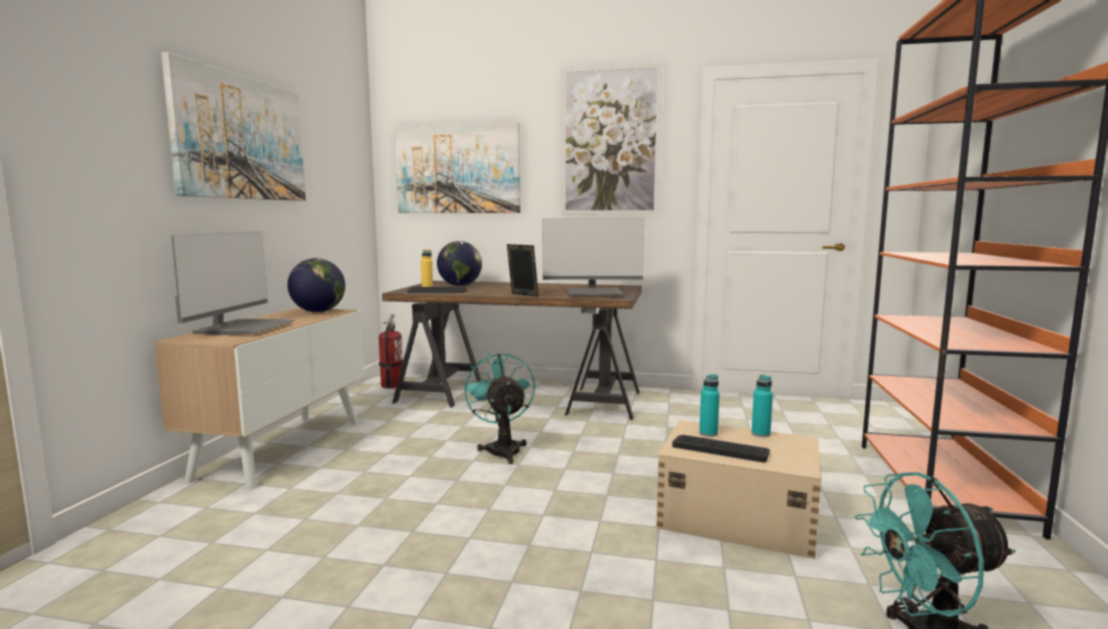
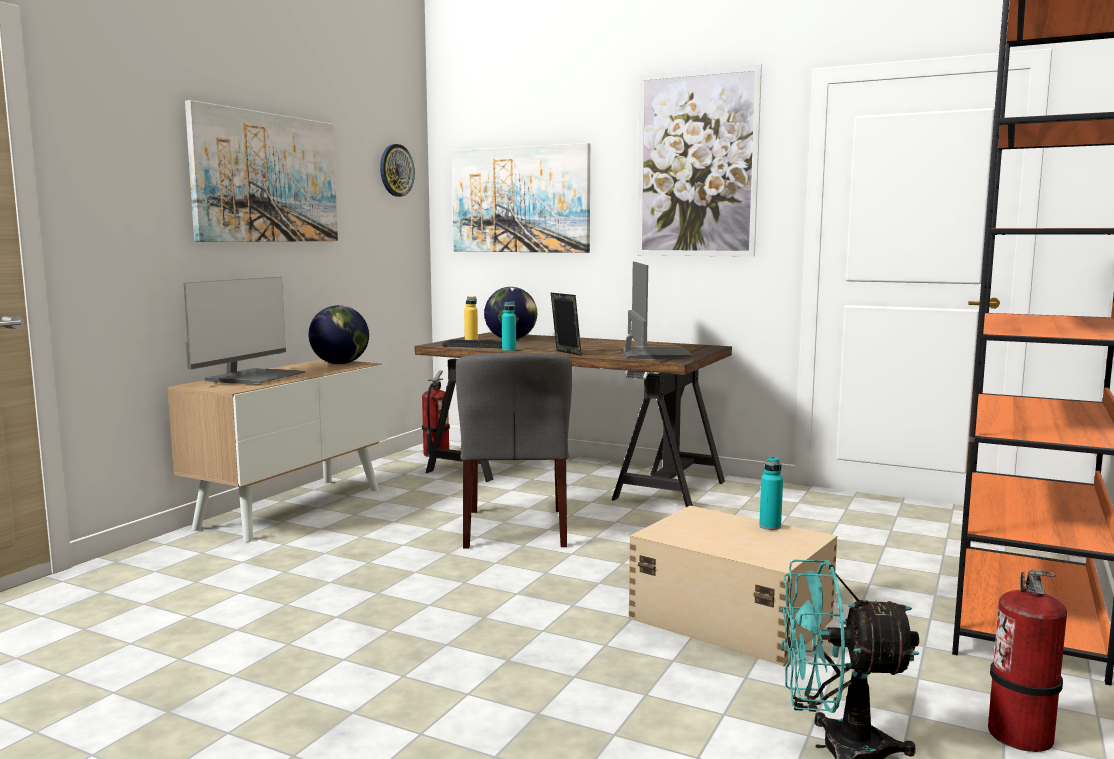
camera: 15 degrees right, 0 degrees up
(348, 141) = (396, 170): none -> wall clock
(502, 449) = (516, 528): turquoise fan -> grey chair
(593, 293) = (653, 354): monitor -> monitor turned 105 degrees counterclockwise
(708, 433) = (708, 521): turquoise bottle -> turquoise bottle (509, 350)
(720, 448) = (705, 536): keyboard -> none
(1040, 599) = (1021, 735): none -> fire extinguisher

